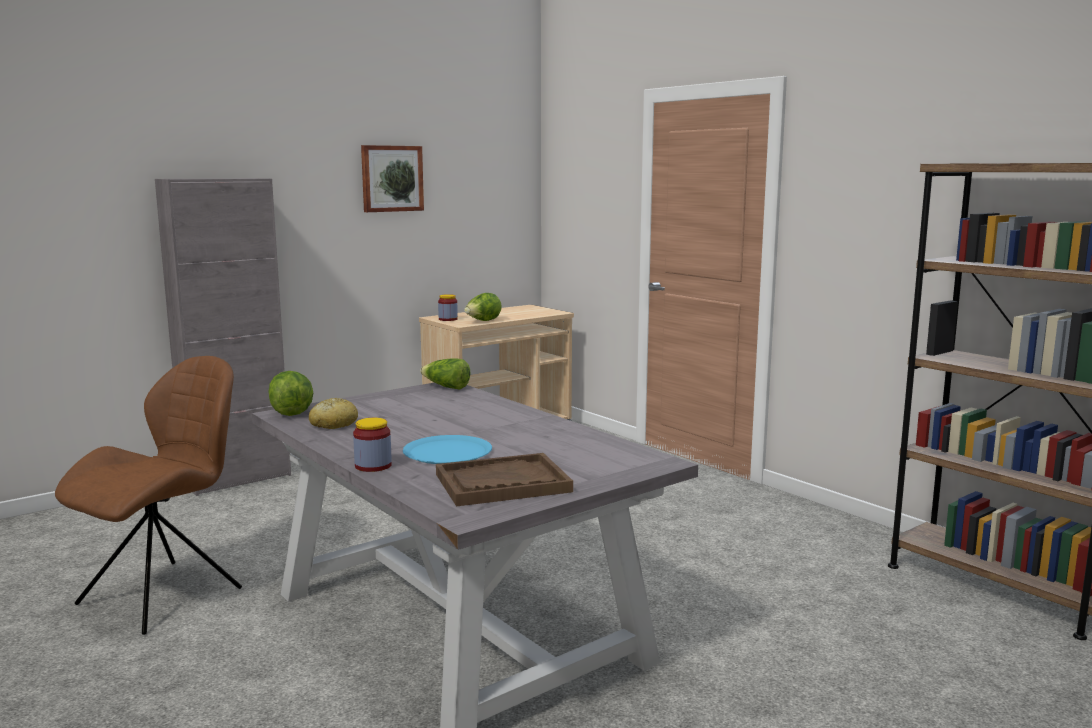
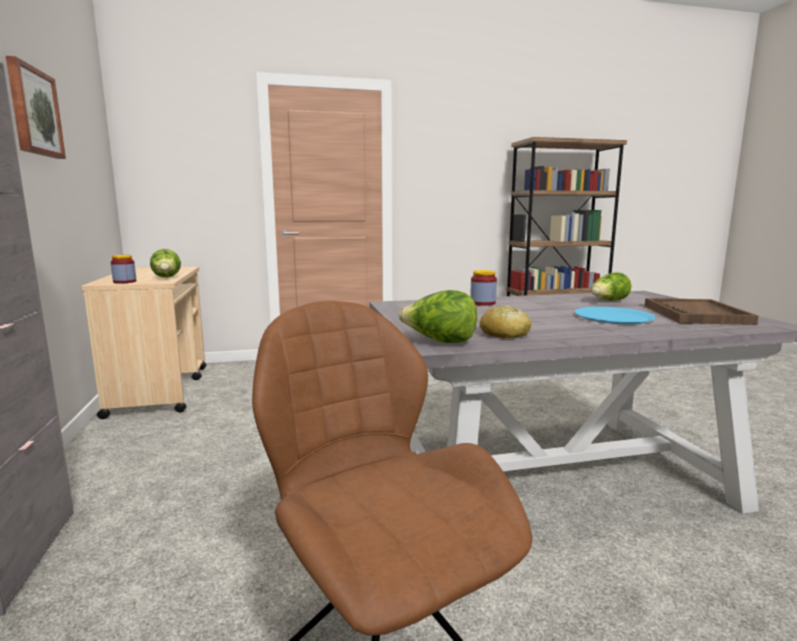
camera: 65 degrees left, 0 degrees up
(373, 466) = (655, 333): jar -> jar (482, 303)
(446, 387) = (399, 304): lettuce -> lettuce (608, 301)

